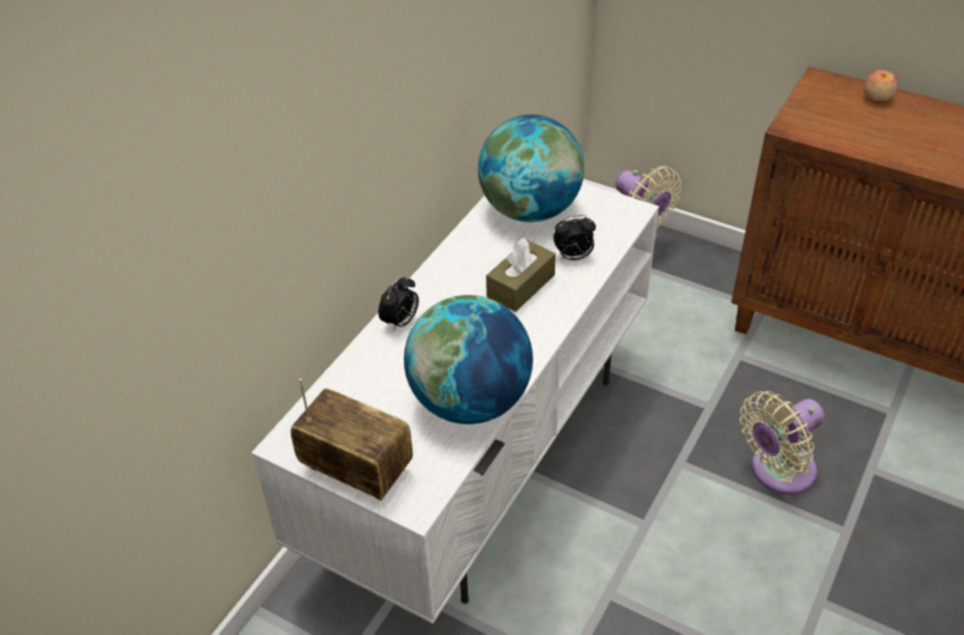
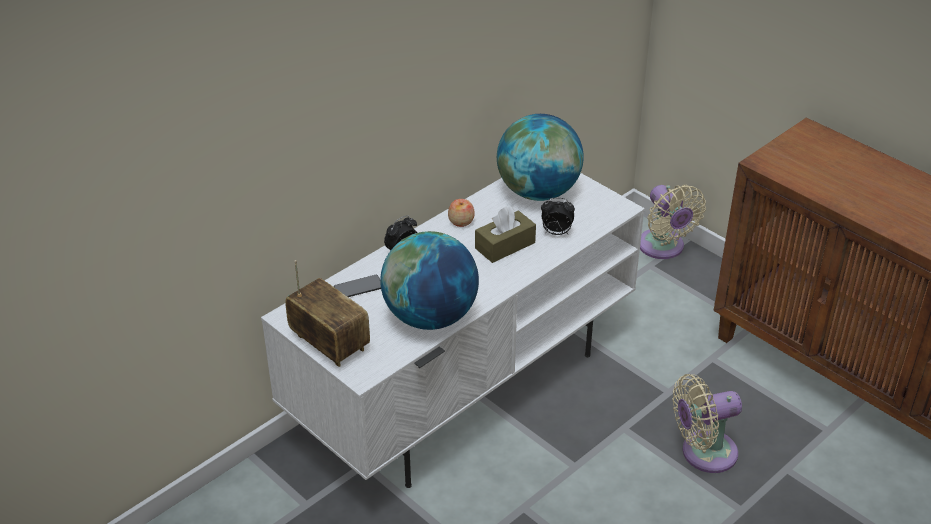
camera: 15 degrees right, 5 degrees down
(364, 382) = (358, 288): none -> phone
(877, 98) = (850, 152): apple -> apple (461, 221)

